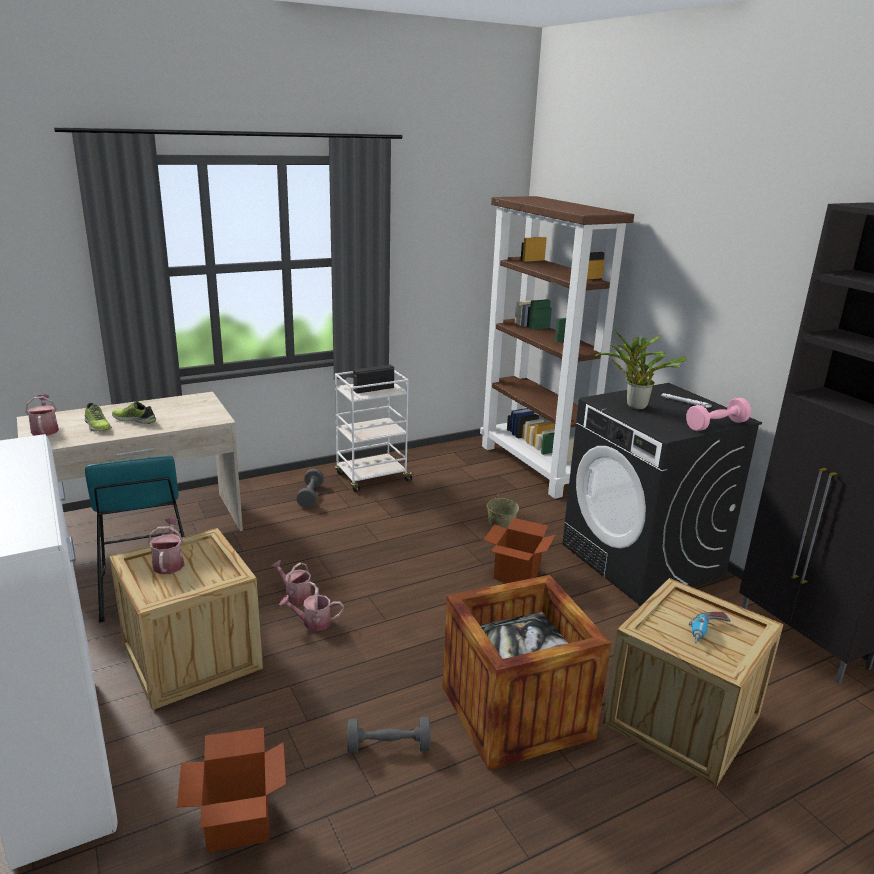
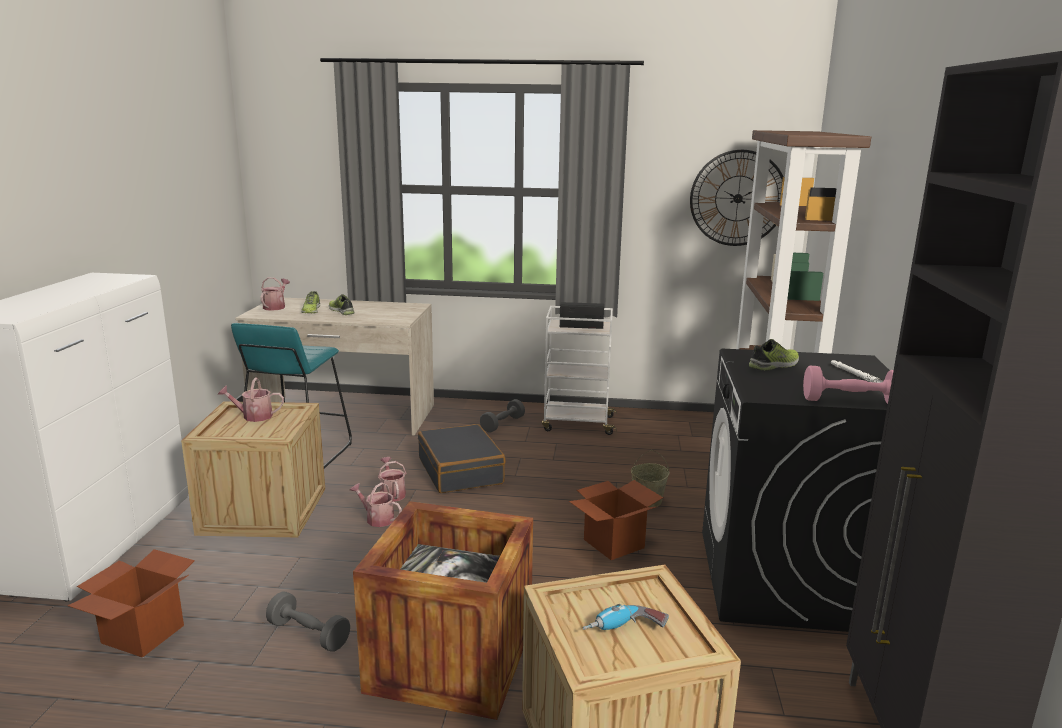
camera: 35 degrees right, 5 degrees down
(169, 563) = (253, 416): watering can -> watering can turned 120 degrees counterclockwise
(329, 552) = (461, 471): none -> black suitcase
(473, 254) = (737, 198): none -> wall clock
(634, 405) = (774, 365): potted plant -> shoe

